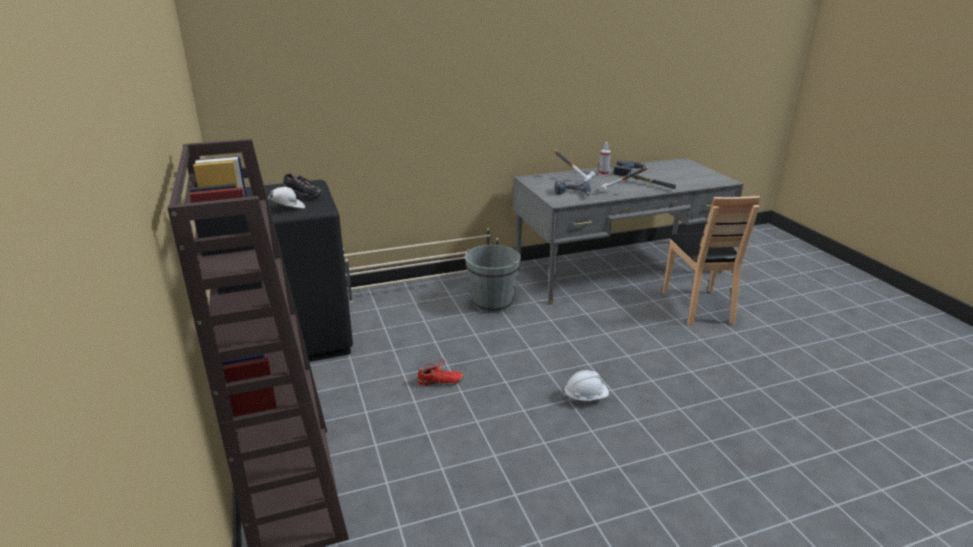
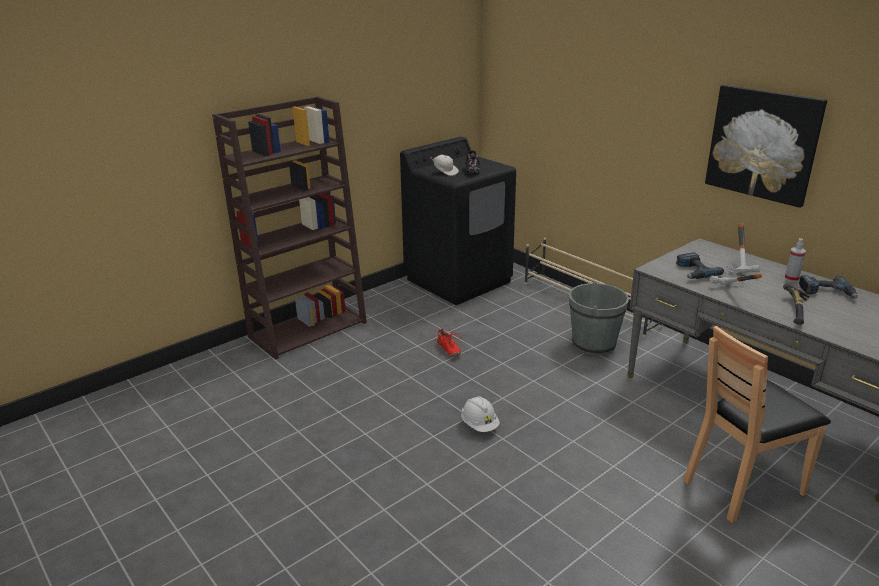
camera: 70 degrees right, 0 degrees up
(548, 84) = (763, 144): none -> picture

